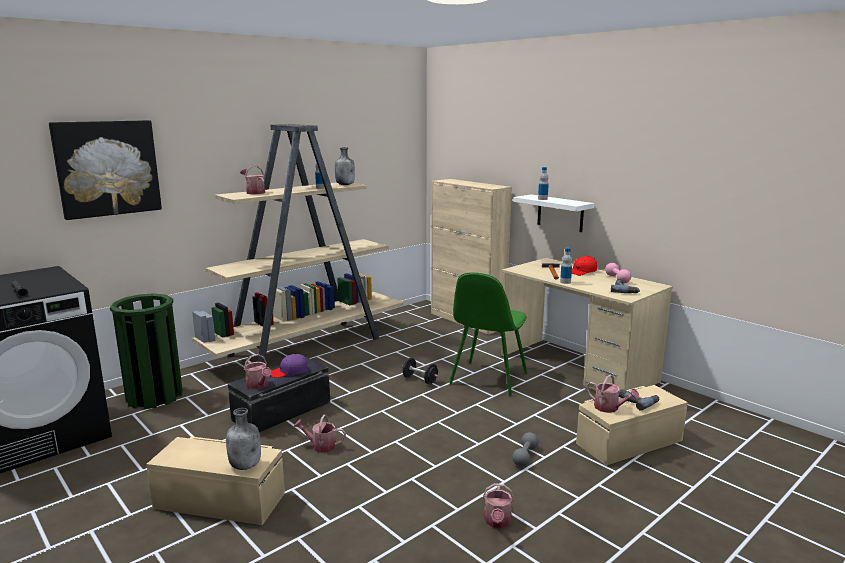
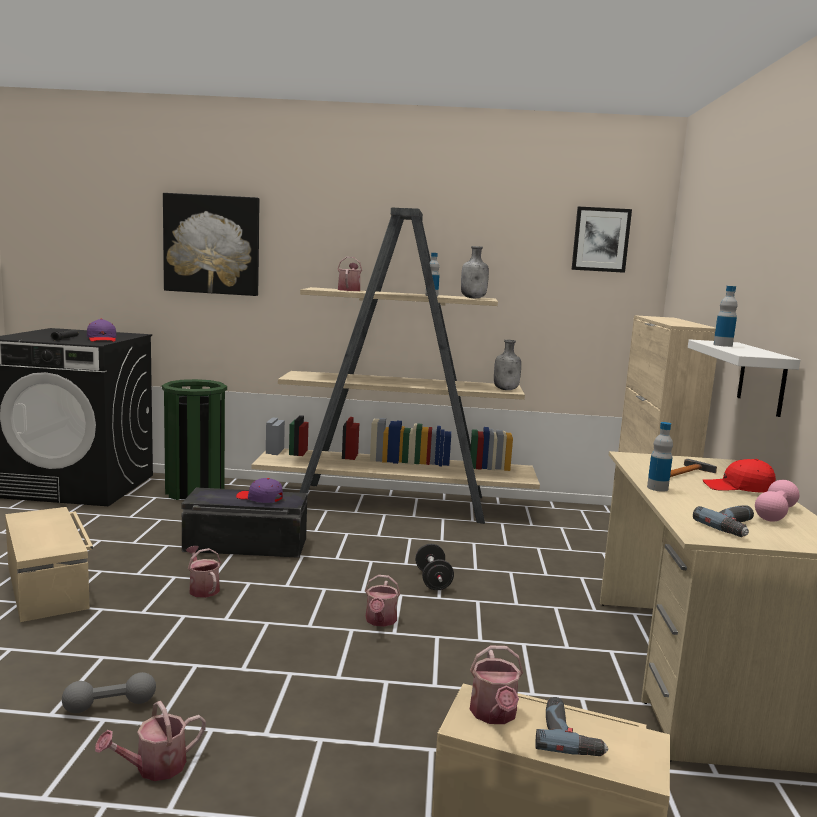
camera: 45 degrees right, 5 degrees down
(53, 283) = (102, 339): none -> purple cap
(246, 465) = (38, 548): grey bottle -> grey bottle (506, 389)
(258, 385) = (210, 498): watering can -> watering can (380, 621)
(392, 131) = (600, 239): none -> picture
(488, 379) = (517, 619): green chair -> none
(525, 456) = (354, 726): grey dumbbell -> grey dumbbell (110, 705)

